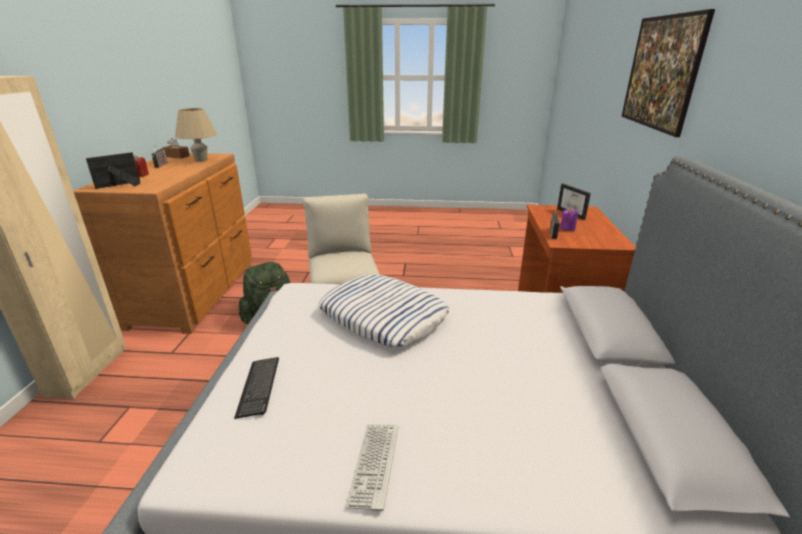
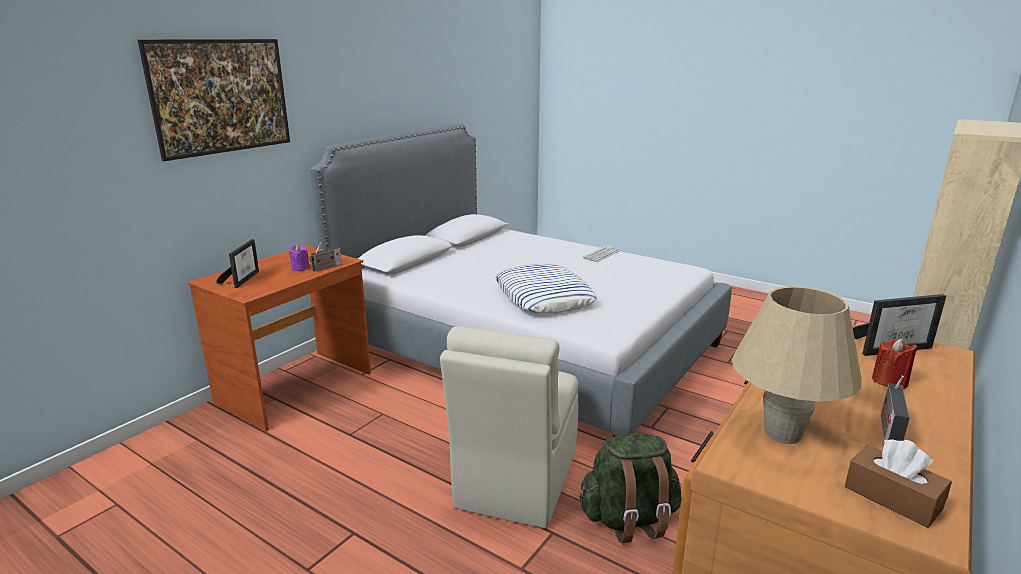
camera: 150 degrees left, 5 degrees down
(258, 387) = (653, 283): keyboard -> none

